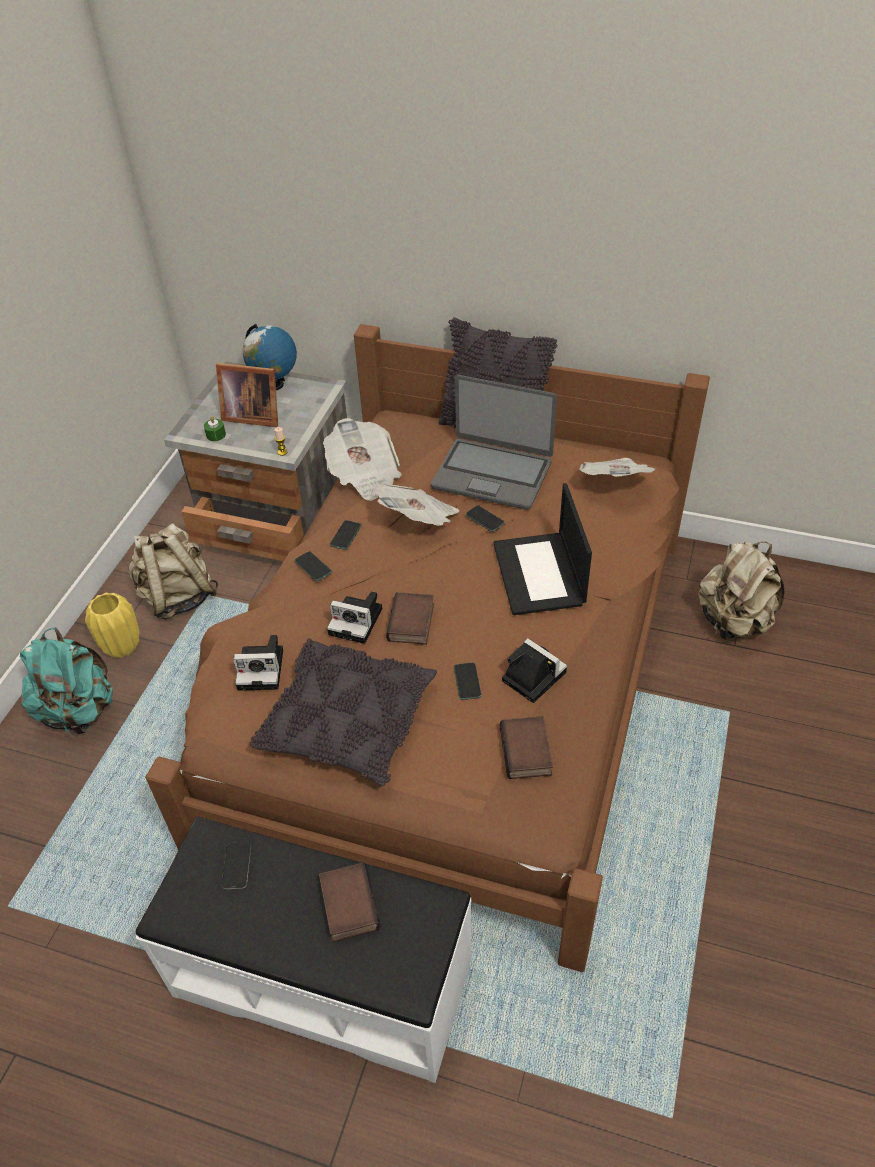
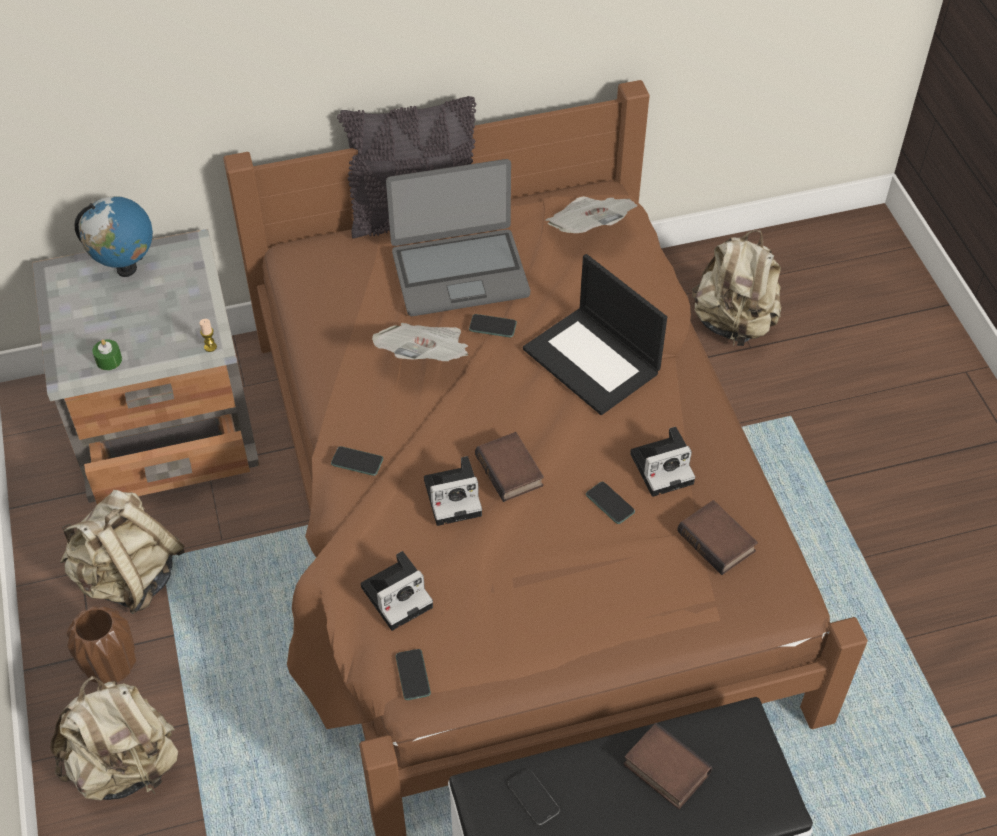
camera: 35 degrees left, 5 degrees up
(79, 711) = (125, 765): turquoise backpack -> beige backpack
(122, 646) = (111, 667): yellow vase -> brown vase
(251, 415) = (131, 318): picture frame -> none
(345, 535) = (360, 411): phone -> phone (413, 675)
(347, 722) = (530, 602): black pillow -> none
(364, 475) = (320, 333): newspaper -> none
(531, 676) = (663, 467): camera -> camera turned 150 degrees clockwise

